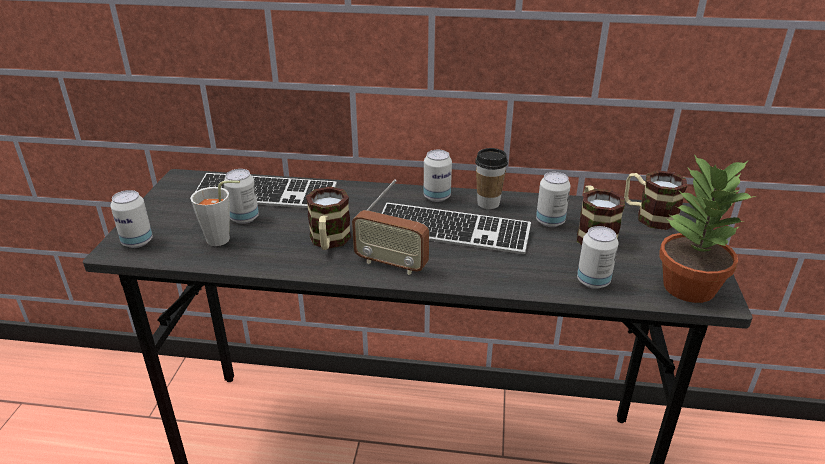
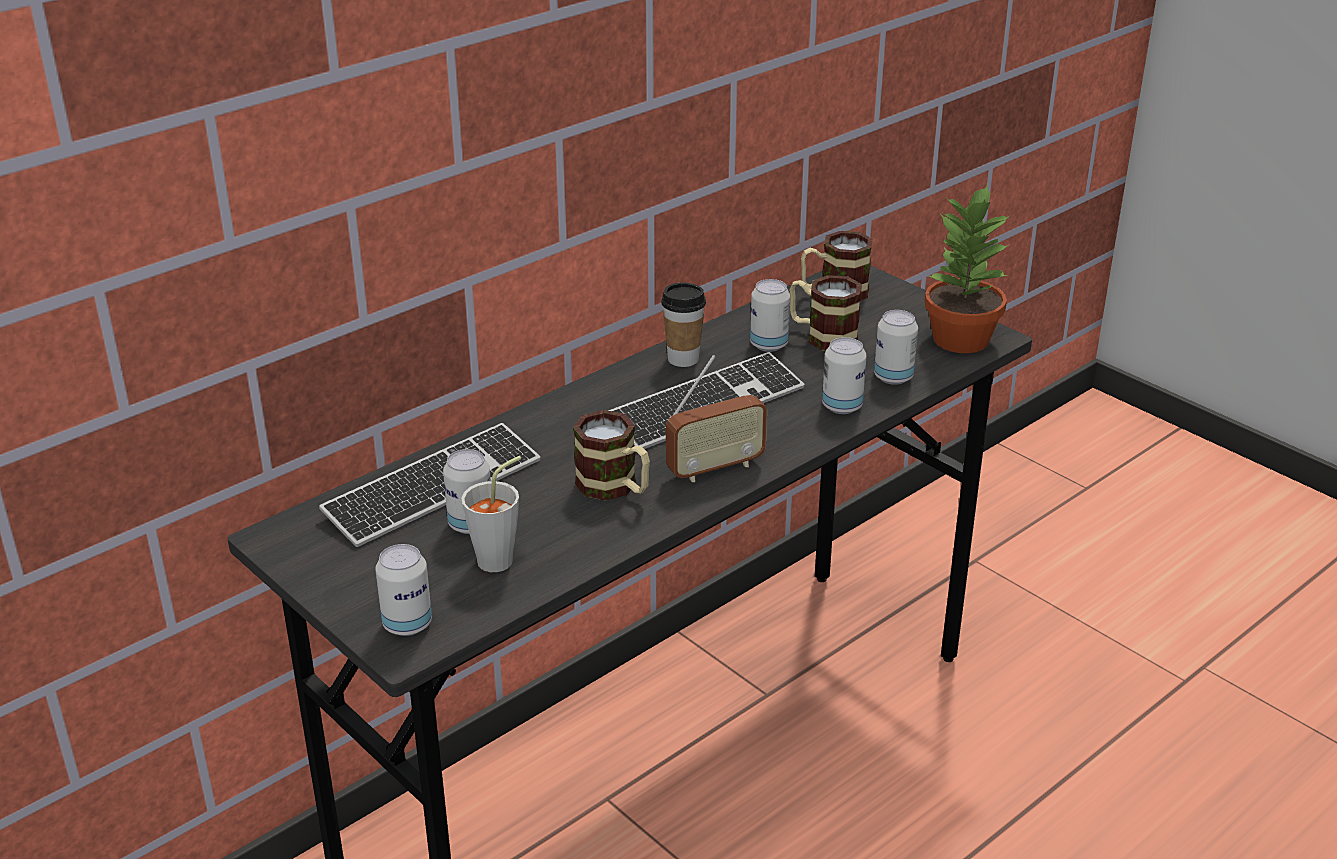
camera: 50 degrees left, 0 degrees up
(437, 197) = (622, 381): can -> can (842, 406)

